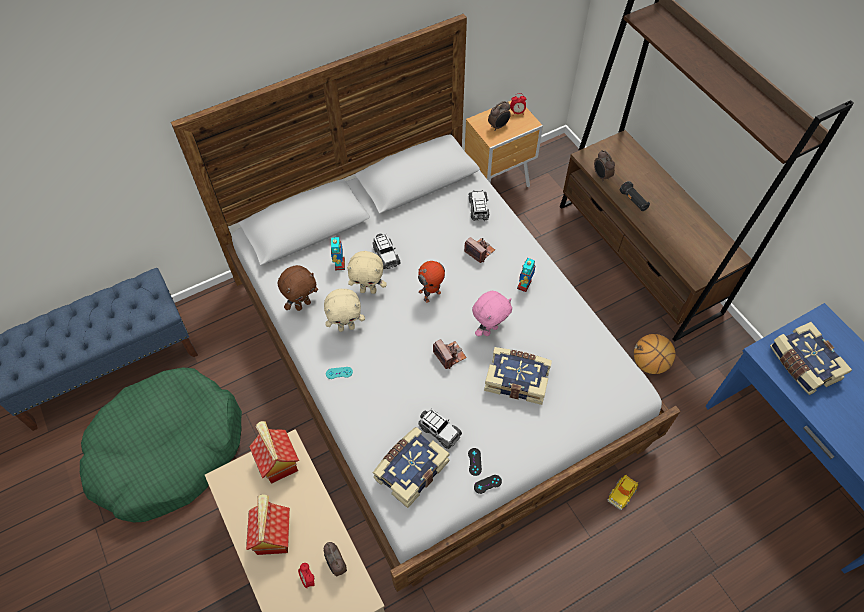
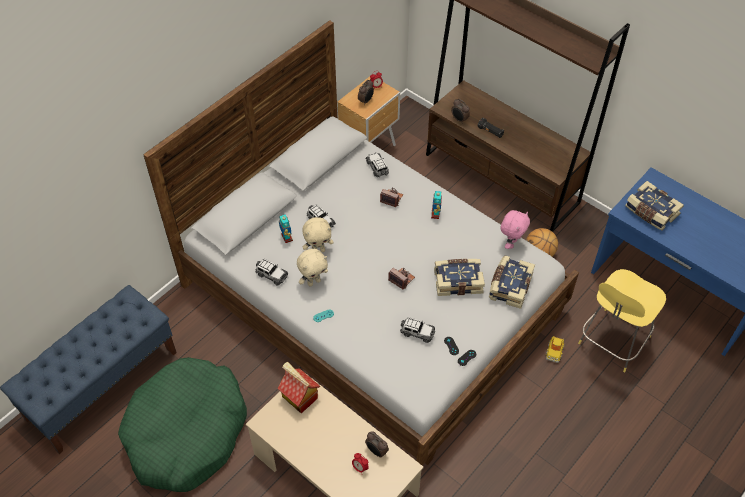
camera: 20 degrees left, 5 degrees down
(272, 535) = (319, 447): toy house -> none
(303, 304) = (271, 275): brown plush toy -> toy car
(410, 469) = (407, 365): book -> book (509, 286)
(431, 295) = (369, 240): toy robot -> none
(489, 329) = (423, 253): pink plush toy -> pink plush toy (511, 243)
(701, 505) = (612, 342): none -> yellow stool

